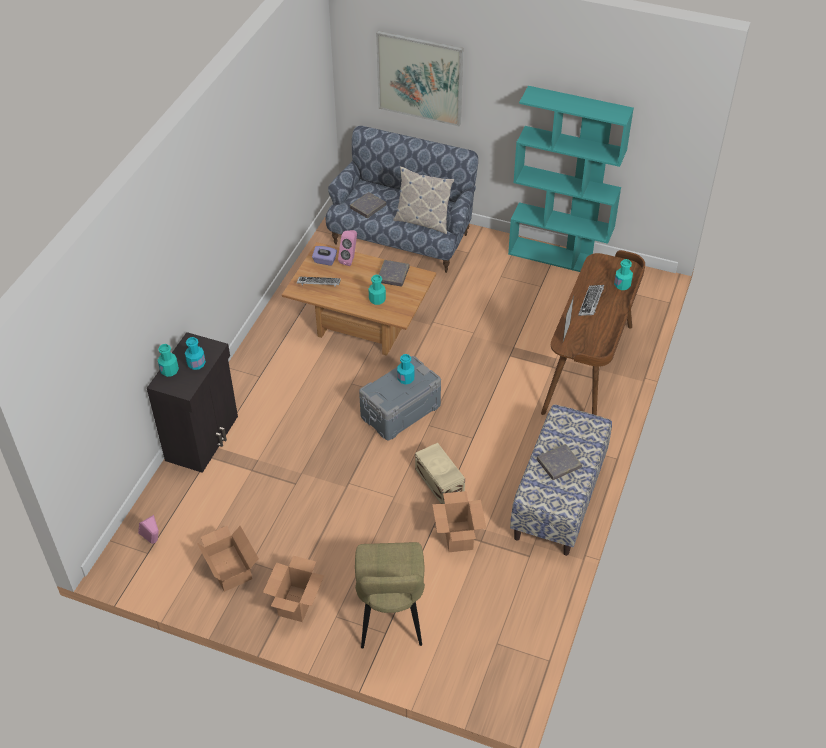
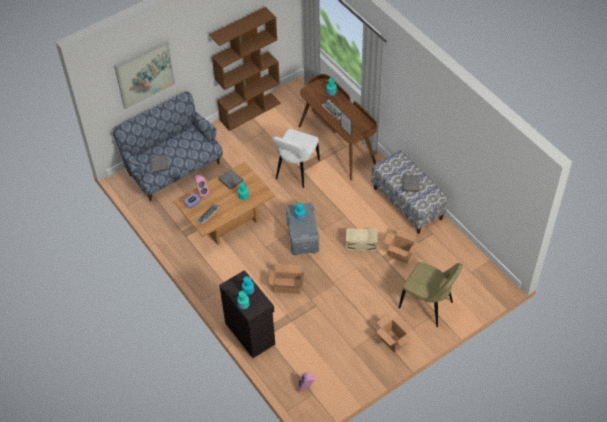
camera: 55 degrees left, 5 degrees up
(230, 566) = (349, 359): cardboard box -> cardboard box (286, 284)
(423, 221) = (194, 147): pillow -> none
(503, 350) = (296, 171): none -> white chair
(559, 257) = (250, 111): turquoise bookcase -> brown bookcase

